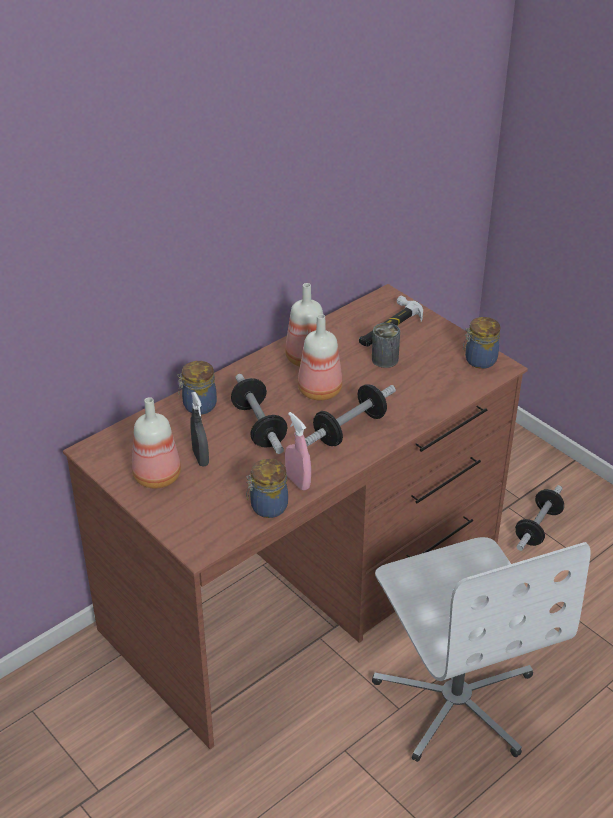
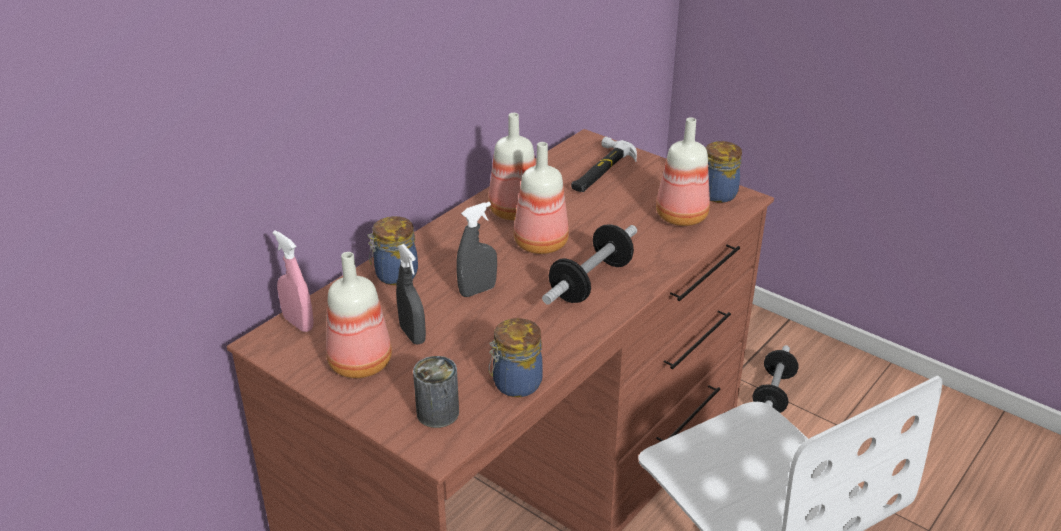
camera: 10 degrees left, 5 degrees down
(259, 426) = (477, 290): dumbbell -> grey spray bottle
(298, 482) = (545, 349): pink spray bottle -> pink spray bottle (298, 323)
(385, 359) = (607, 203): can -> can (437, 413)
(441, 377) = (680, 216): none -> bottle

